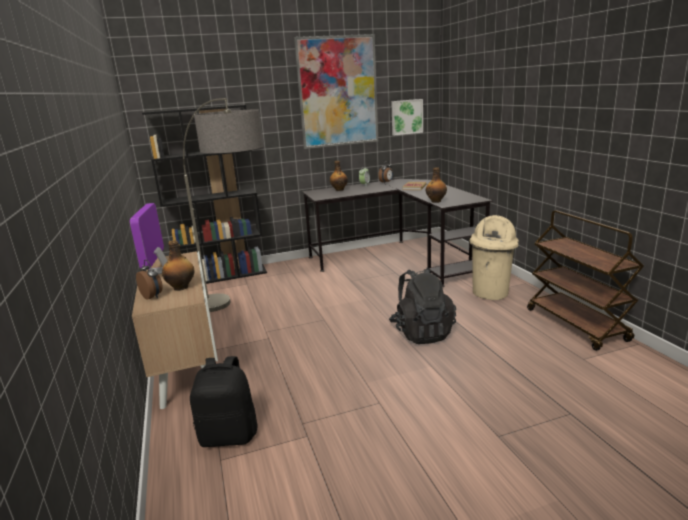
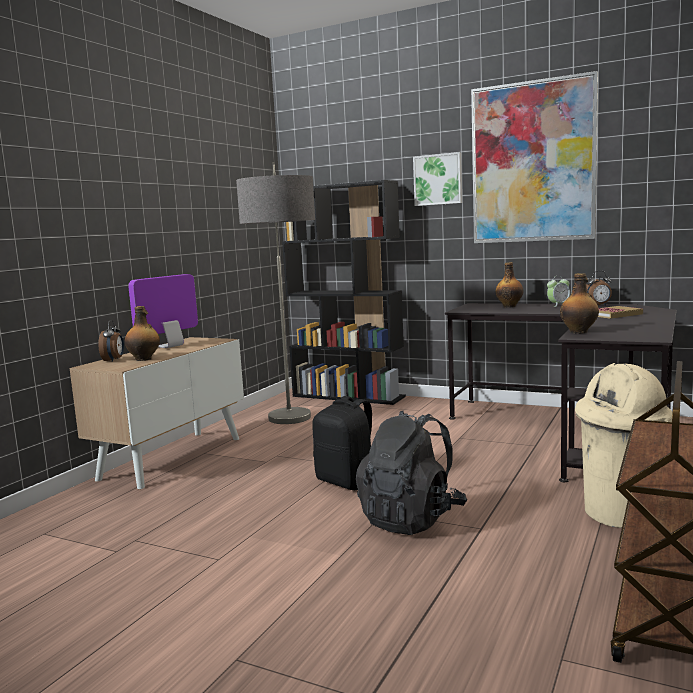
camera: 45 degrees right, 10 degrees down
(229, 435) = (83, 520): black backpack -> black backpack (347, 482)
(406, 117) = (655, 201): picture -> picture (438, 179)

